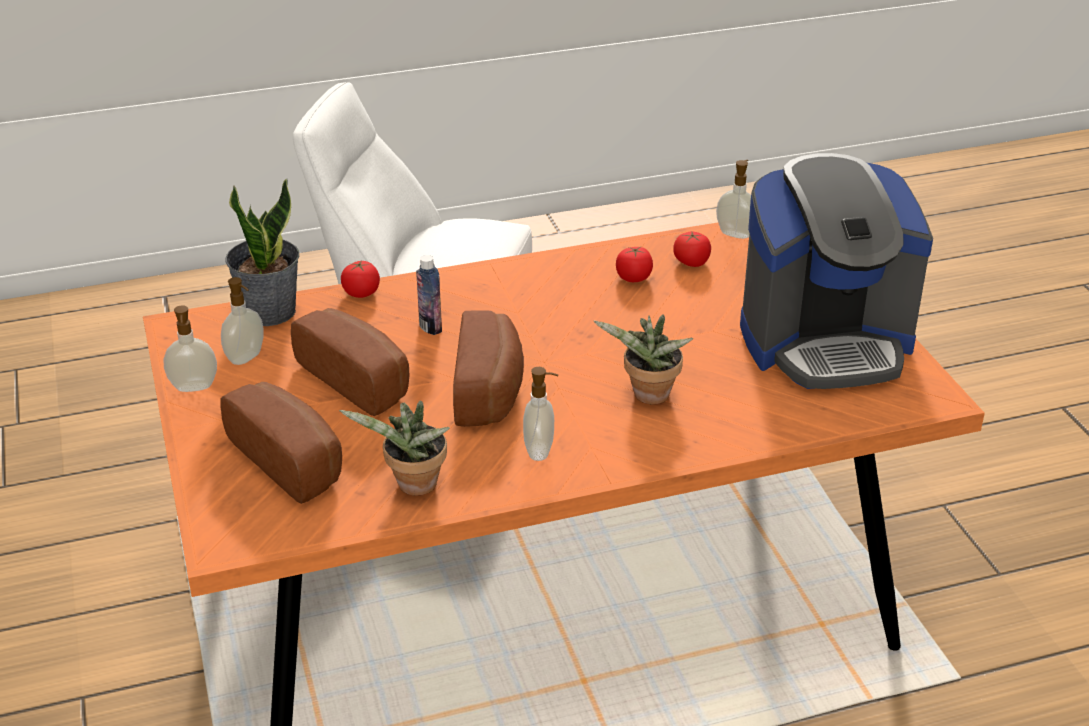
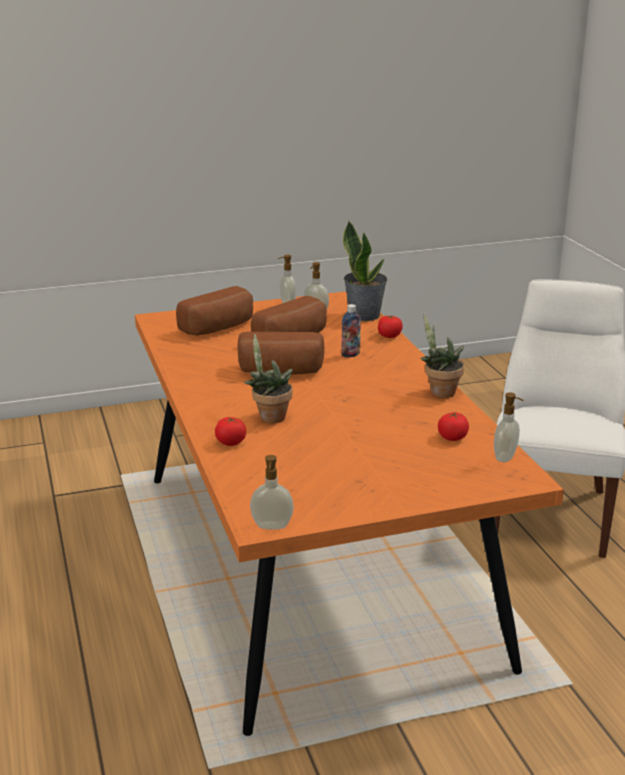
camera: 90 degrees right, 10 degrees down
(413, 487) = (189, 354): potted plant -> potted plant (439, 392)
(540, 451) = (216, 385): soap dispenser -> soap dispenser (272, 527)
(634, 277) = (424, 415): tomato -> tomato (231, 442)
(825, 342) = (338, 484): coffee machine -> none

